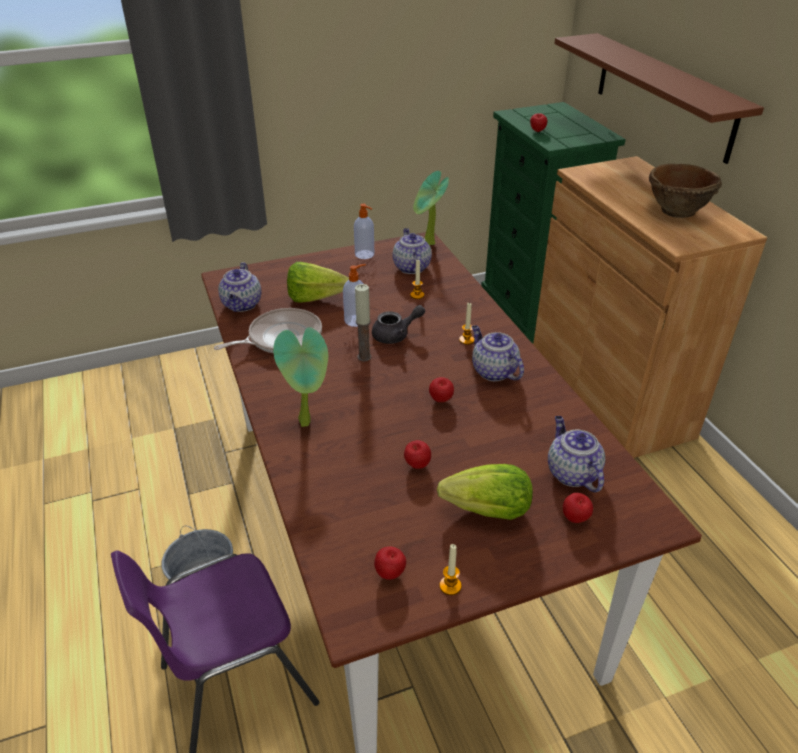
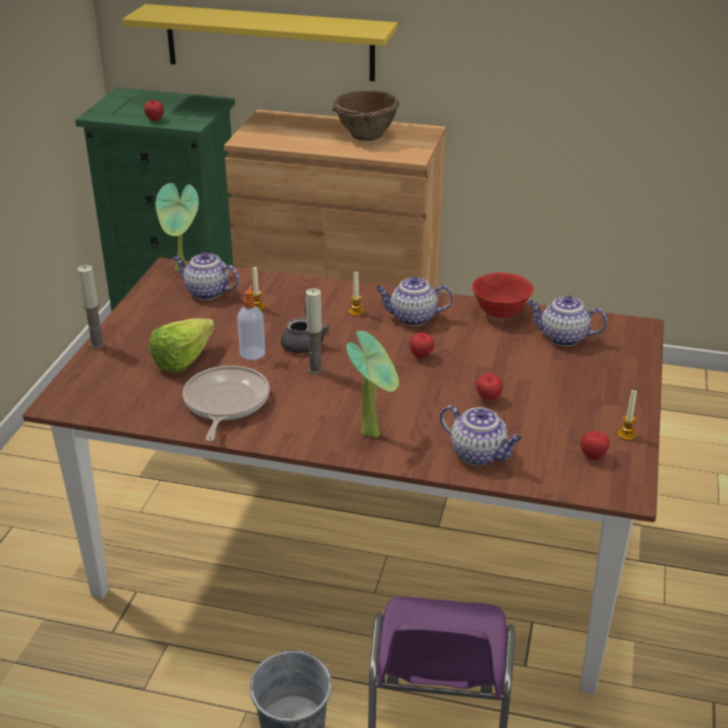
camera: 55 degrees left, 5 degrees down
(242, 305) = (132, 407): teapot -> teapot (479, 454)
(300, 259) = (97, 344): none -> candle
(365, 254) = (146, 306): soap dispenser -> none
(488, 511) = (568, 388): lettuce -> none
(564, 416) = (501, 313): none -> red bowl
(575, 519) = (608, 357): apple -> none
(663, 95) = (269, 42): brown shelf -> yellow shelf

